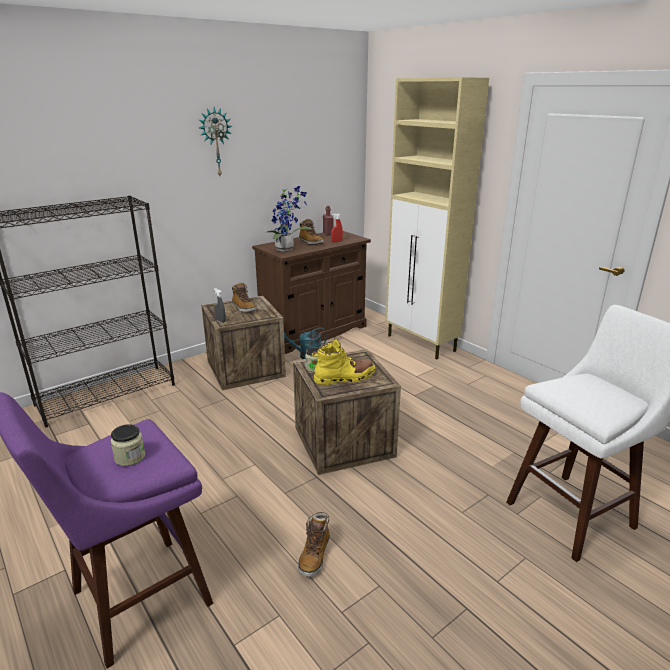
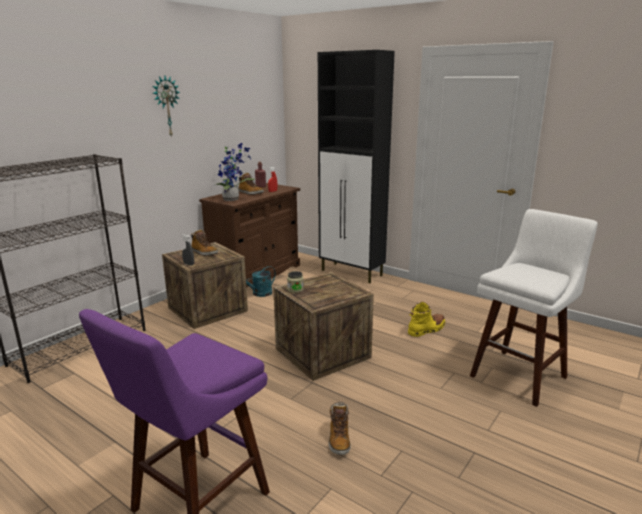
camera: 15 degrees left, 5 degrees down
(130, 457) = (202, 359): jar -> none
(344, 378) = (325, 293): yellow boot -> yellow boot (426, 329)
(421, 343) = (352, 273): beige cabinet -> black cabinet

